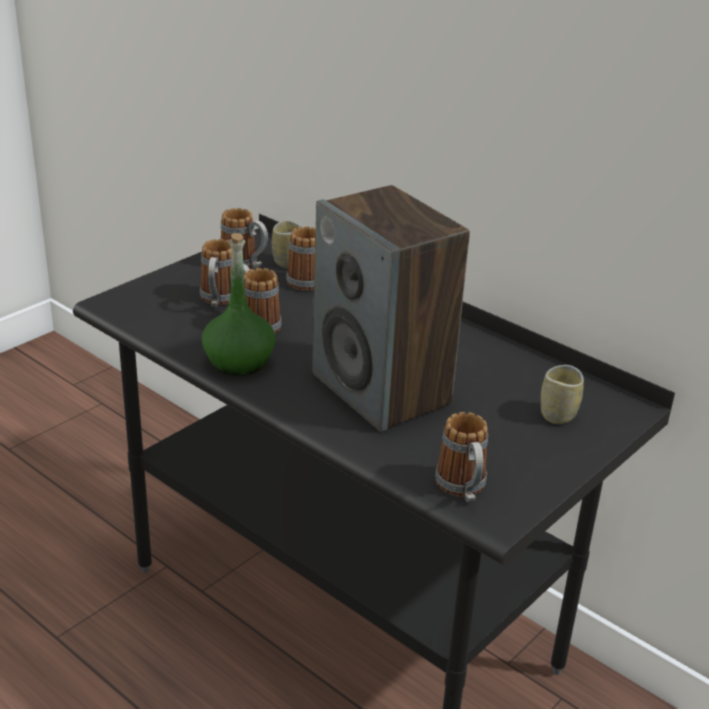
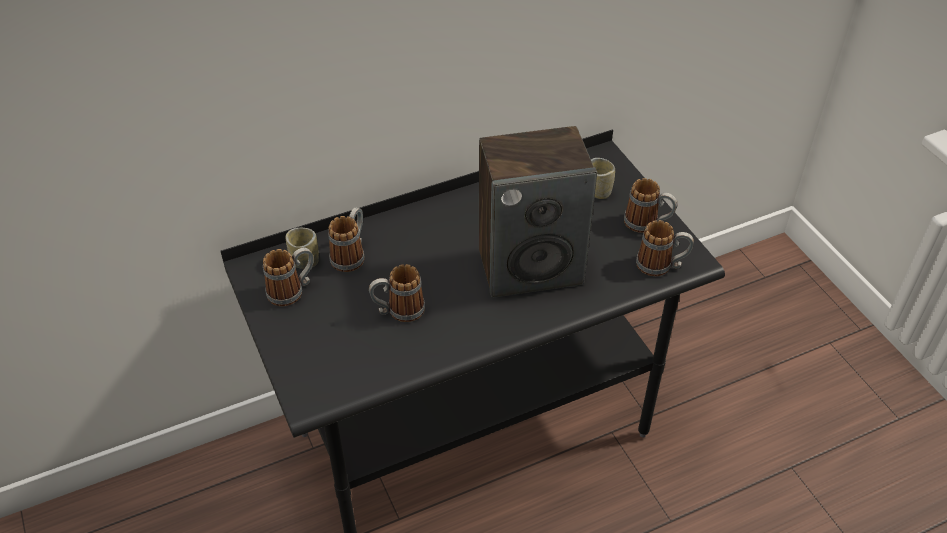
camera: 65 degrees left, 15 degrees up
(218, 301) = (347, 325): mug -> mug (647, 224)
(239, 361) = (453, 336): green bottle -> none

